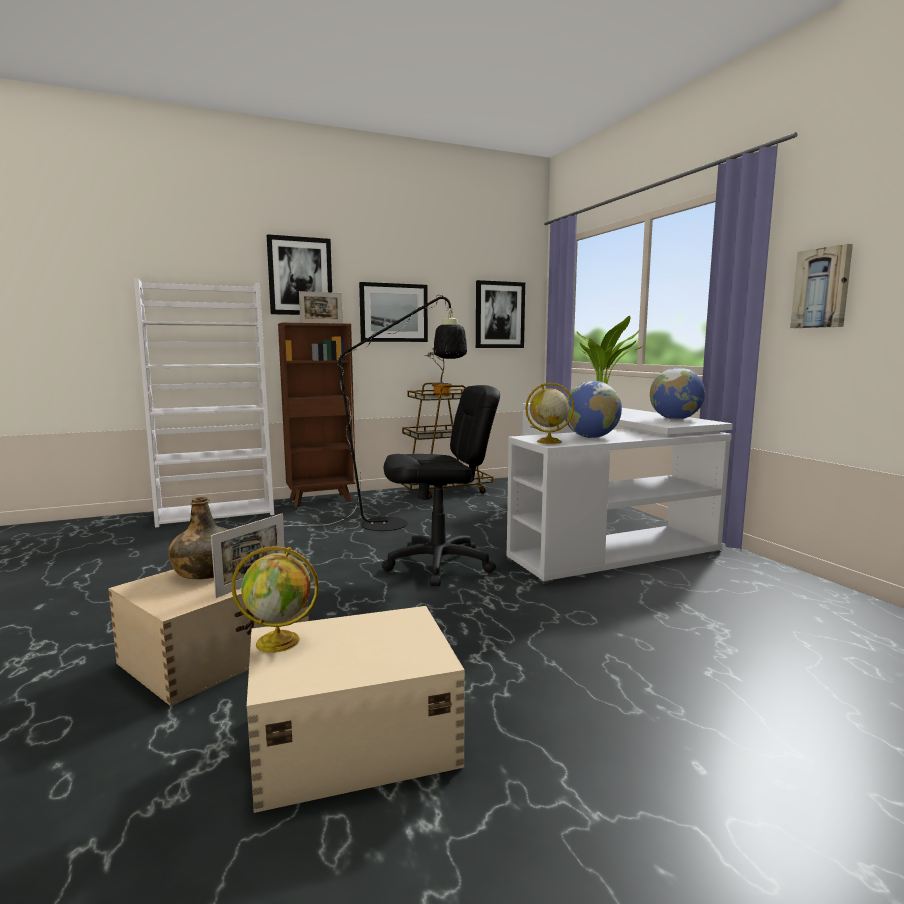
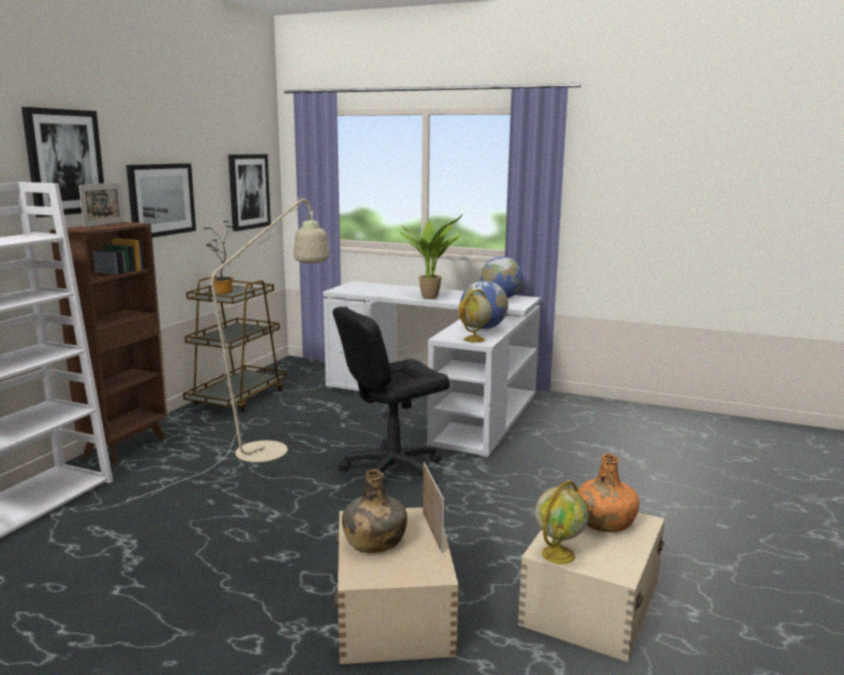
camera: 45 degrees left, 5 degrees up
(391, 640) = (604, 522): none -> orange bottle
(397, 523) = (272, 447): black floor lamp -> beige floor lamp
(439, 565) = (392, 471): black office chair -> black office chair turned 150 degrees counterclockwise
(822, 288) = (597, 197): picture -> none

